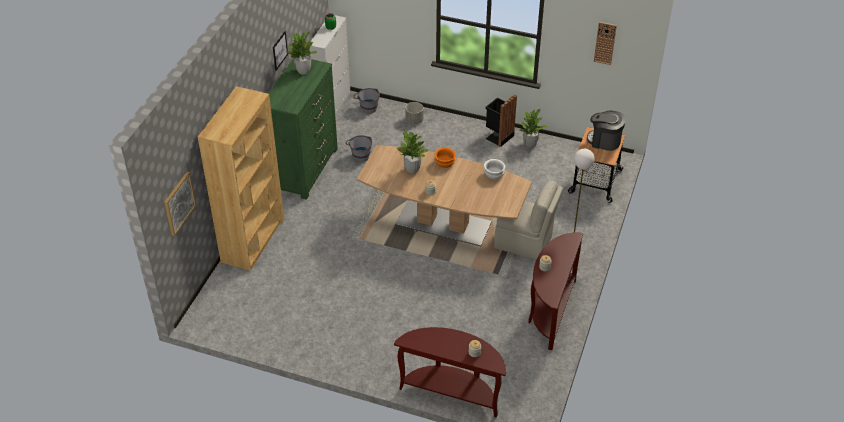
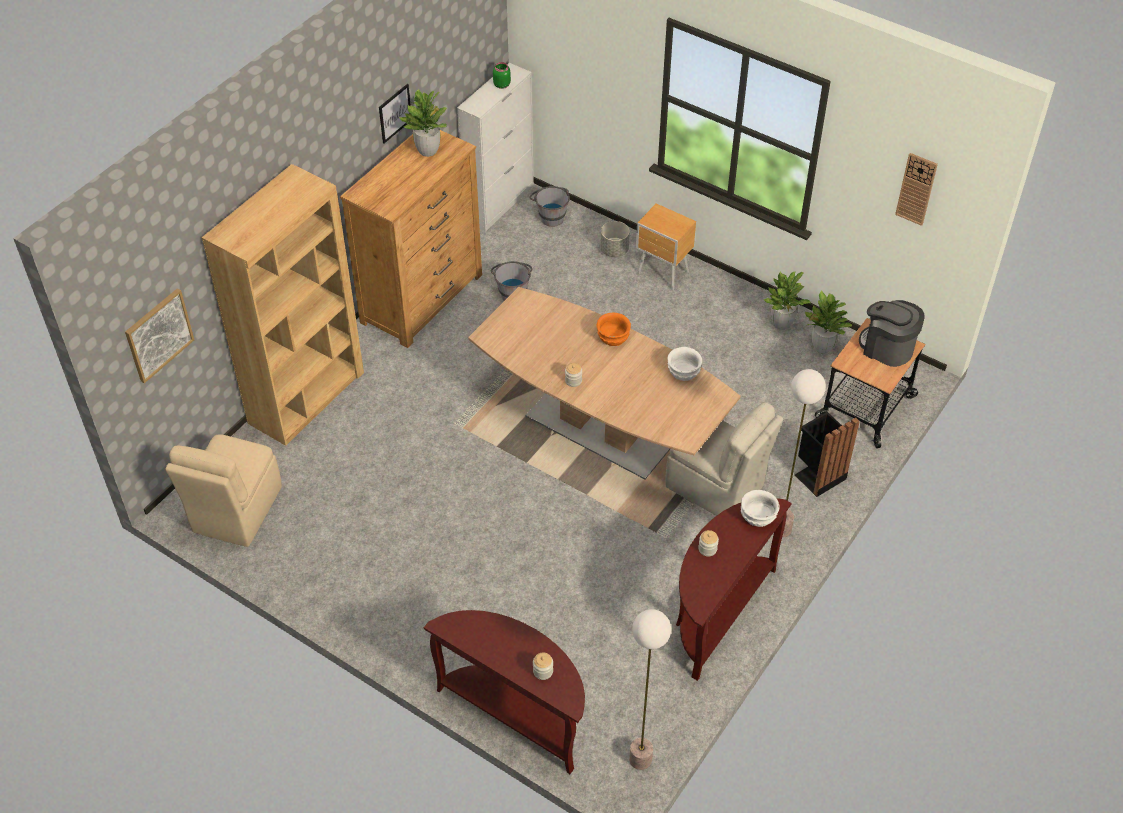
camera: 15 degrees right, 5 degrees up
(233, 314) = (235, 511): none -> beige chair
(305, 169) = (422, 298): green dresser -> brown dresser
(412, 170) = (558, 339): potted plant -> potted plant (822, 347)
(449, 129) = (663, 274): none -> brown nightstand
(498, 136) = (736, 301): black trash can -> black trash can (818, 475)
(534, 400) = (640, 760): none -> floor lamp
(566, 244) = (757, 516): none -> white bowl

